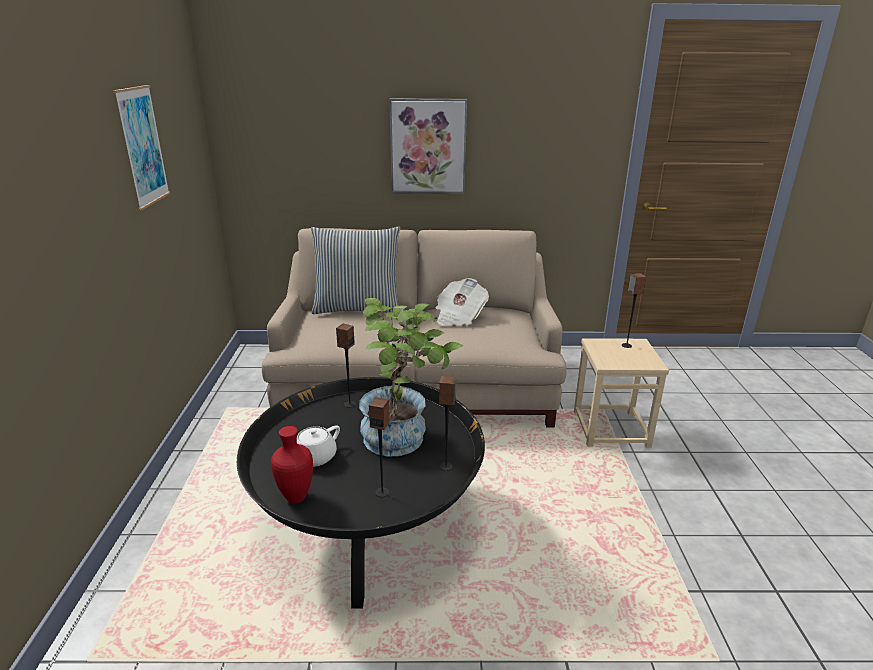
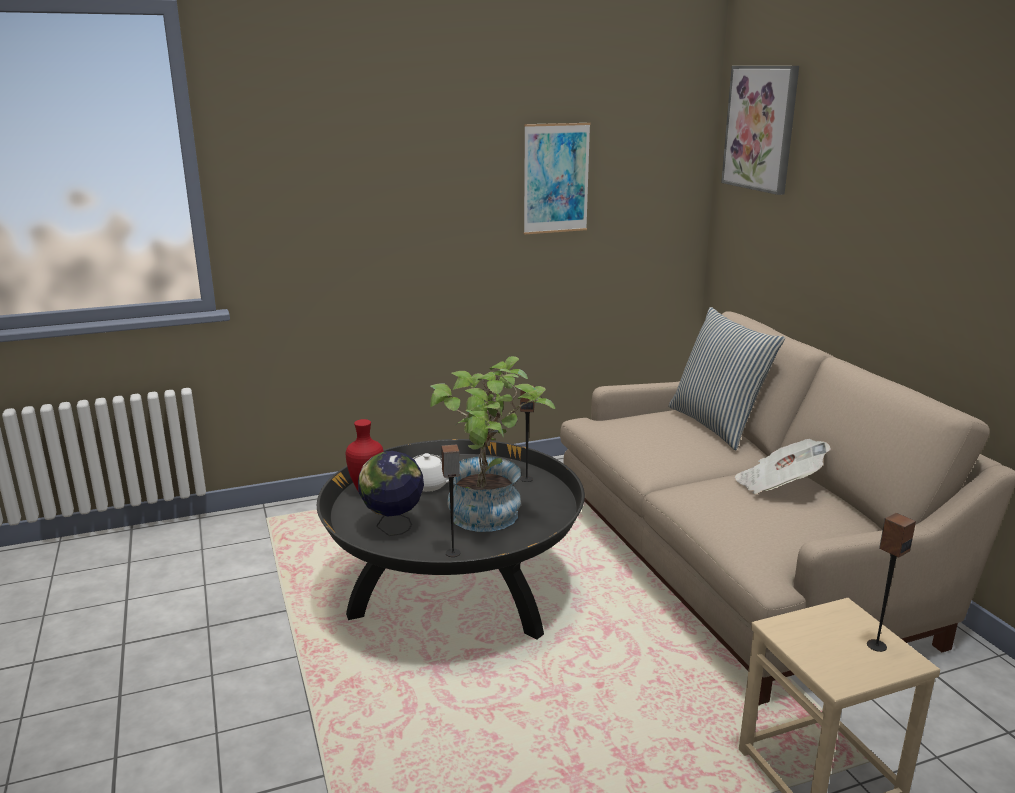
camera: 70 degrees right, 5 degrees down
(382, 492) = (393, 528): speaker -> globe
(428, 146) = (901, 242): picture -> picture (760, 128)

